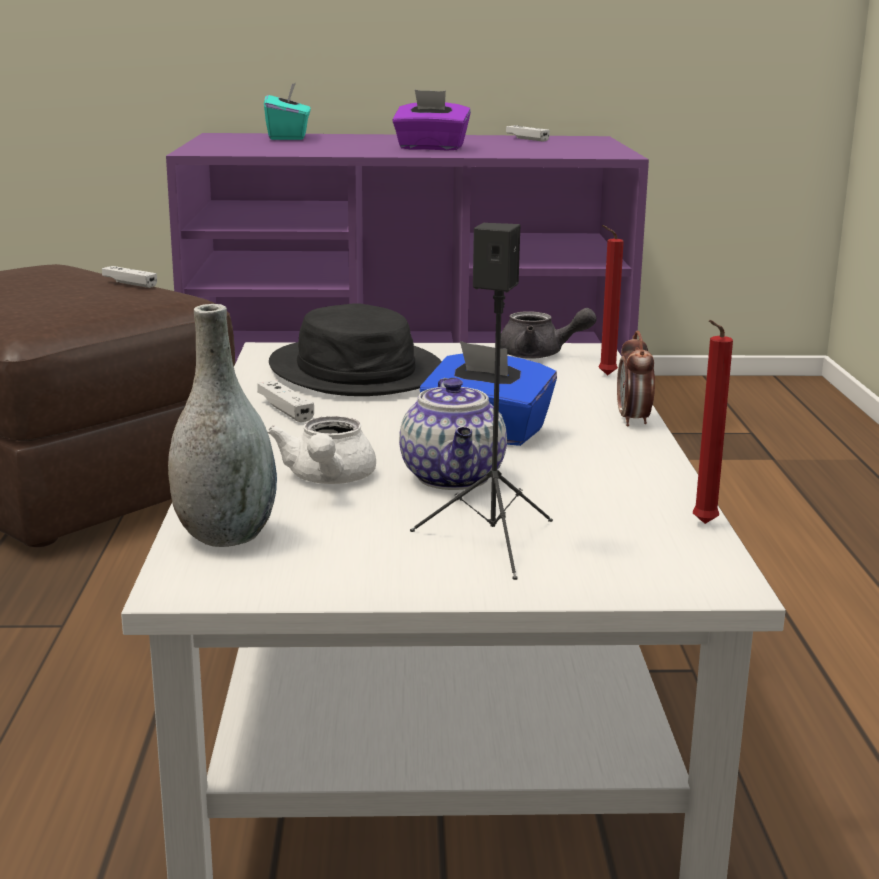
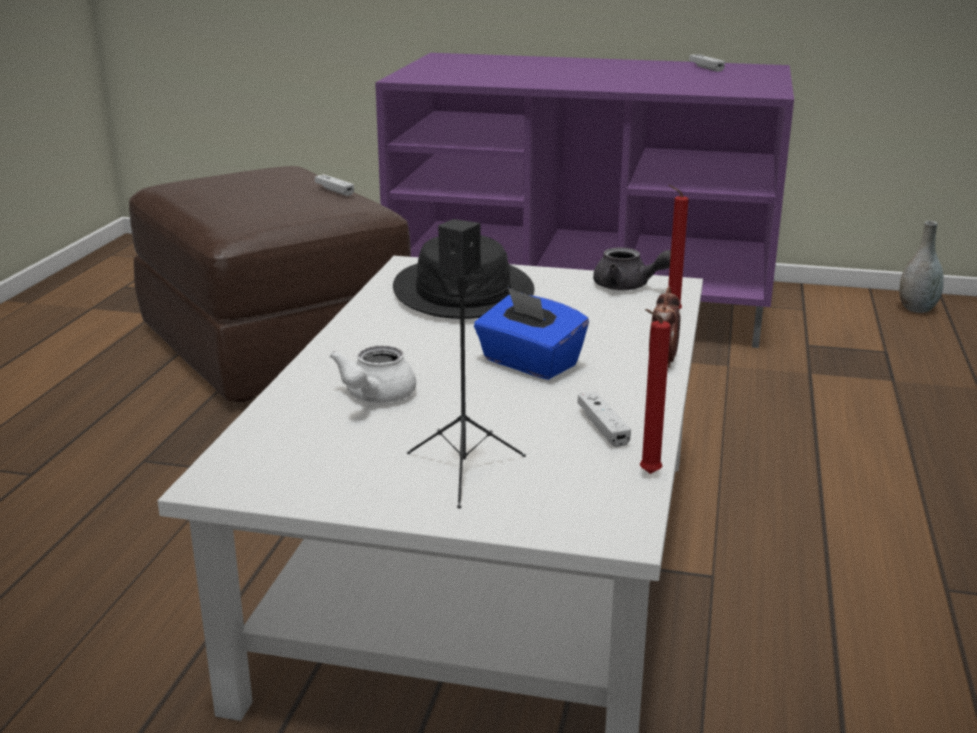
camera: 15 degrees right, 5 degrees up
(225, 536) = (267, 442): grey vase -> grey vase (917, 309)
(285, 410) = (383, 326): white game controller -> white game controller (602, 427)
(288, 137) = (495, 61): turquoise tissue box -> none
(431, 148) = (606, 78): purple tissue box -> none
(454, 479) = (473, 407): teapot -> none

